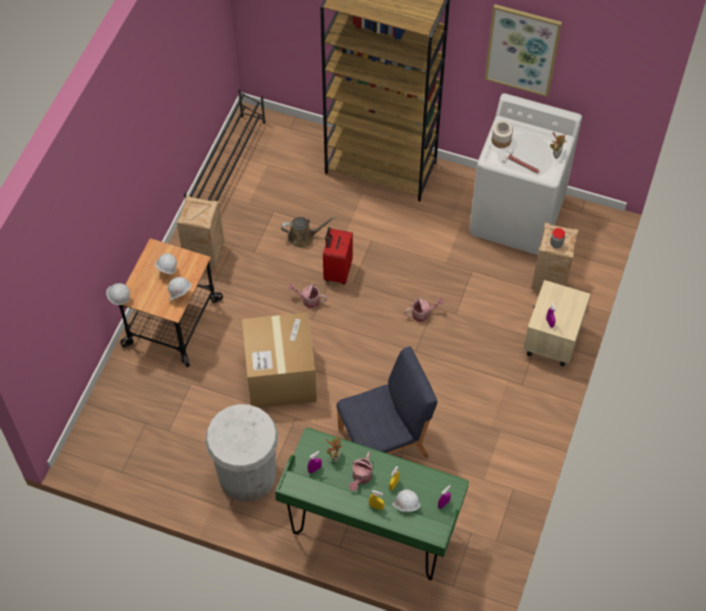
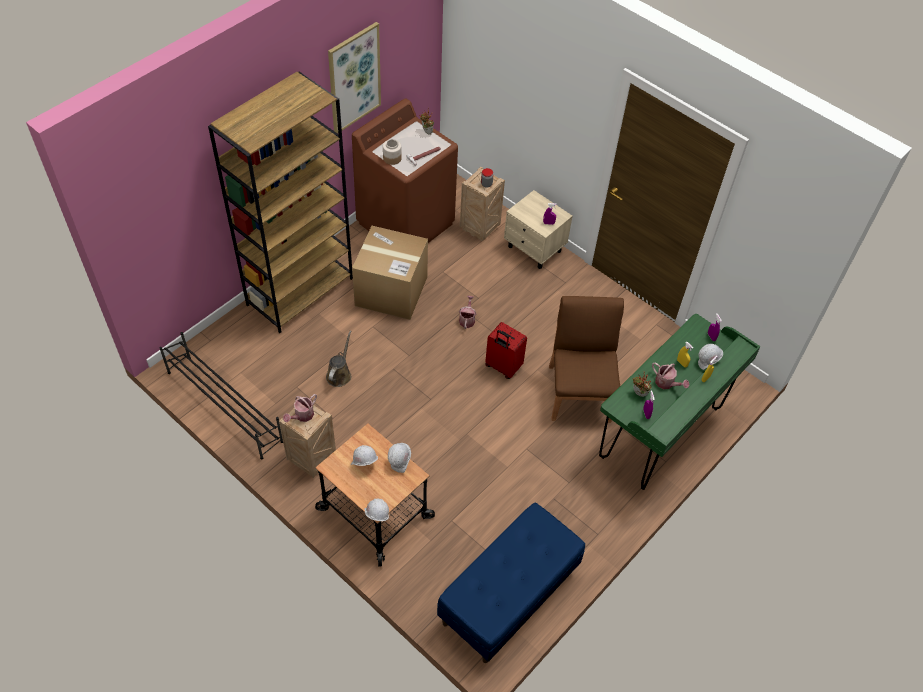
camera: 70 degrees left, 5 degrees down
(134, 455) = (508, 597): none -> blue bench
(247, 475) = (569, 507): white trash can -> none
(281, 376) = (479, 444): cardboard box -> cardboard box (391, 291)
(308, 300) = (409, 395): watering can -> watering can (302, 416)
(337, 271) = (391, 363): red suitcase -> red suitcase (502, 367)
(385, 442) = (579, 392): blue chair -> brown chair
(517, 216) = (406, 223): white washing machine -> brown washing machine

